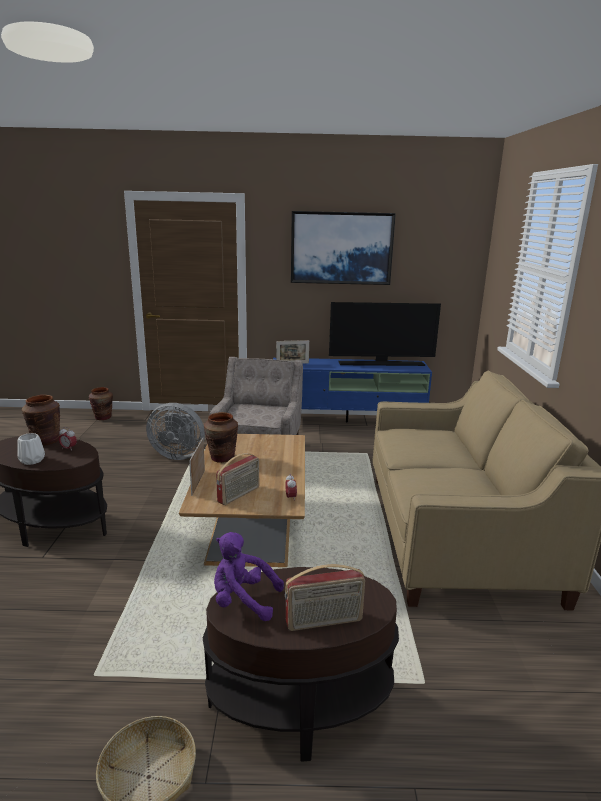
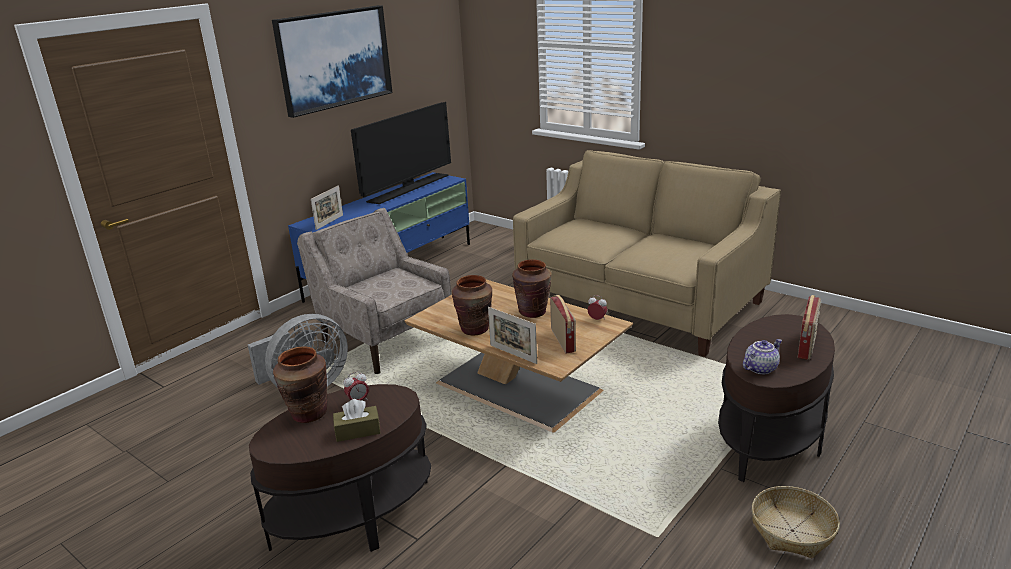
camera: 50 degrees left, 5 degrees up
(31, 460) = (357, 431): white vase -> brown tissue box
(103, 417) = (89, 417): brown vase -> brown vase (533, 312)
(243, 601) = (760, 368): purple plush toy -> teapot

